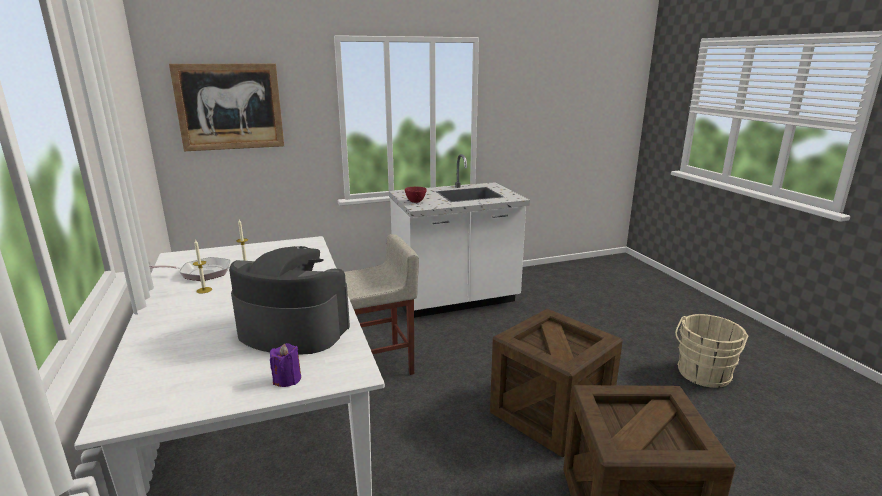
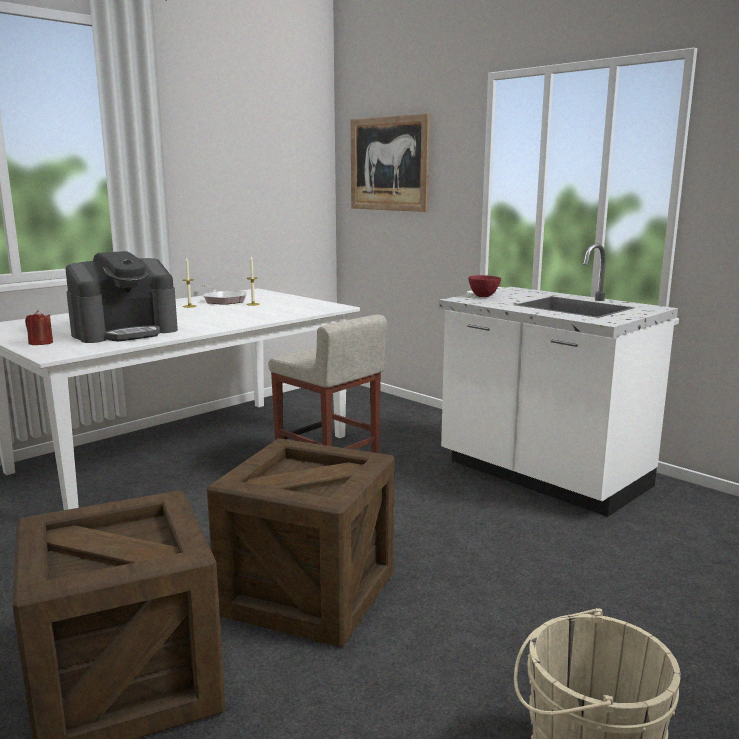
camera: 65 degrees right, 5 degrees down
(287, 379) = (41, 343): purple candle -> red candle
(293, 330) = (125, 332): coffee machine -> coffee machine turned 60 degrees clockwise

